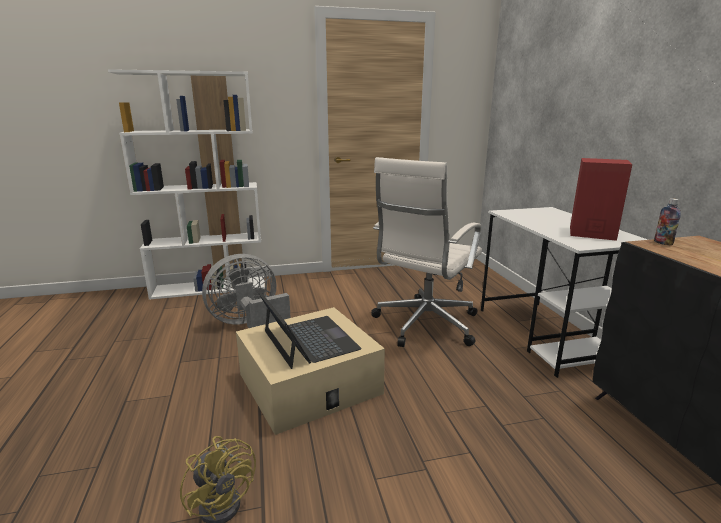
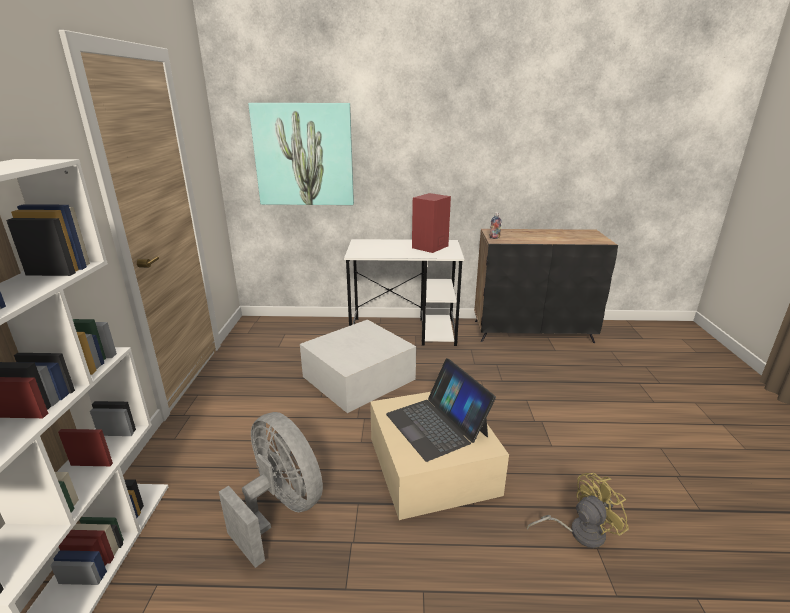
camera: 75 degrees left, 5 degrees up
(249, 325) = (280, 509): grey fan -> grey fan turned 150 degrees clockwise
(309, 340) = (437, 424): laptop -> laptop turned 105 degrees counterclockwise
(424, 325) = (359, 378): white office chair -> white storage box
(538, 105) = (304, 155): none -> picture

